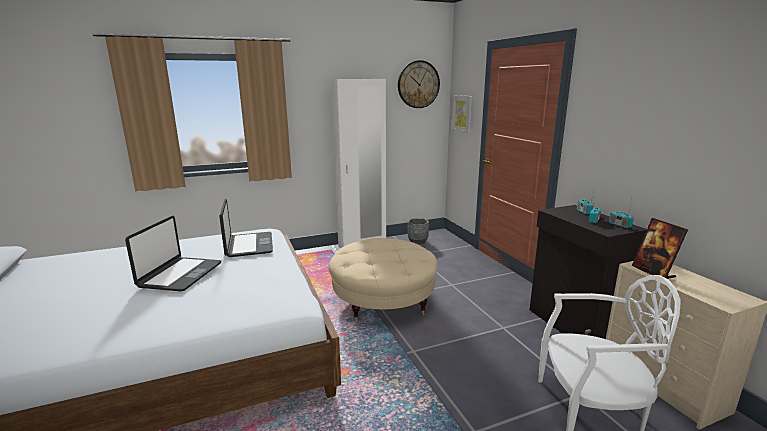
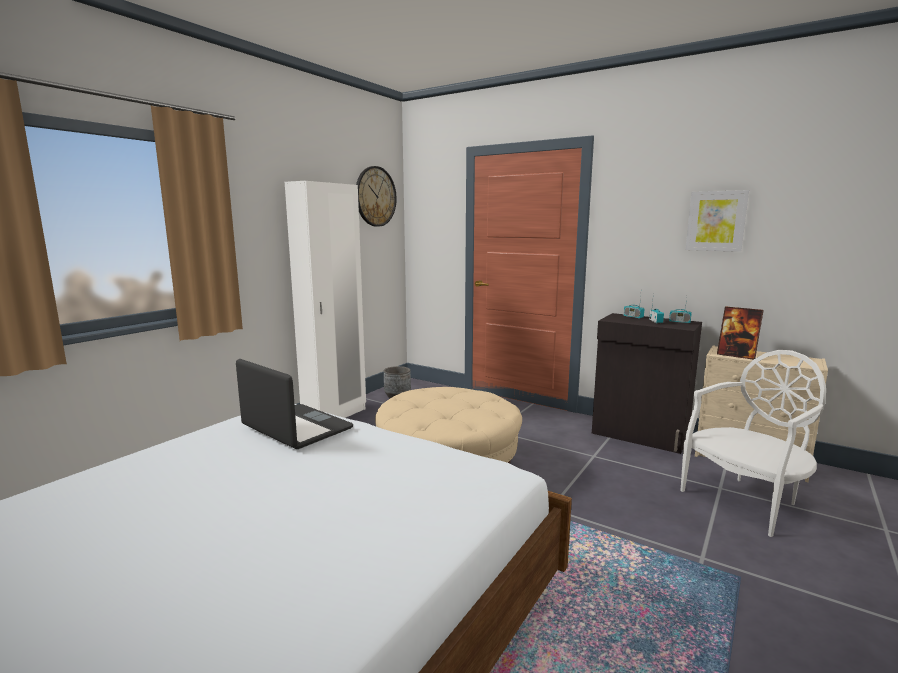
camera: 35 degrees left, 5 degrees down
(180, 275) = (266, 493): laptop -> none
(462, 113) = (430, 232): picture -> picture (716, 221)

